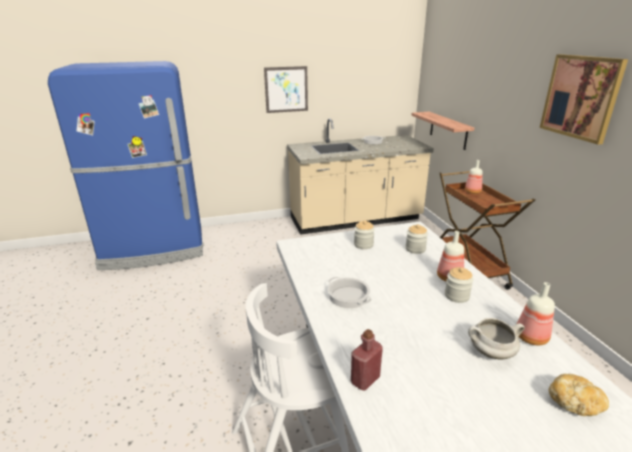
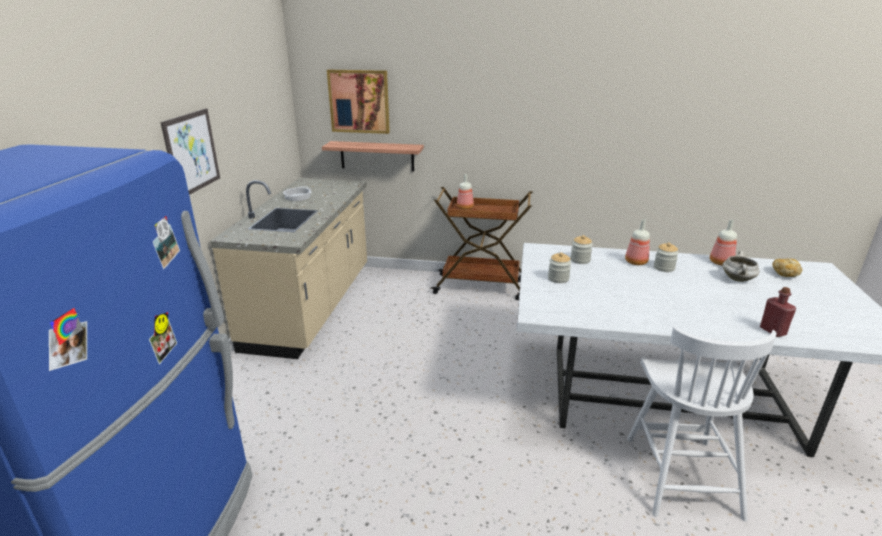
camera: 65 degrees left, 0 degrees up
(348, 296) = (655, 309): cooking pot -> none
(580, 97) = (553, 96): picture -> picture (359, 101)

